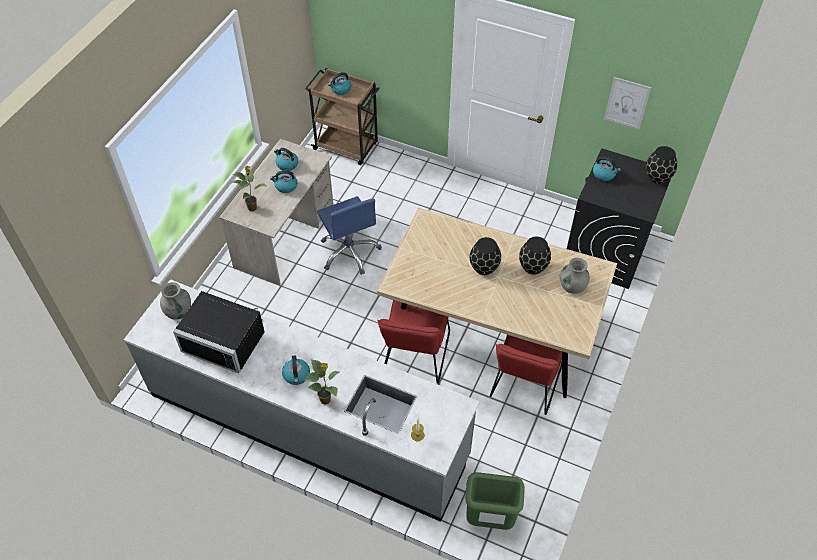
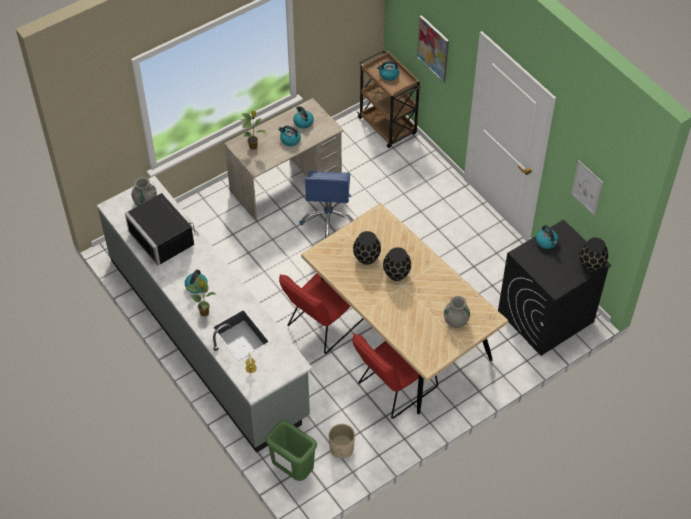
camera: 30 degrees right, 0 degrees up
(388, 38) = (433, 48): none -> picture
(520, 471) = (341, 448): none -> beige planter
(532, 267) = (435, 291): black vase -> black vase (366, 257)

